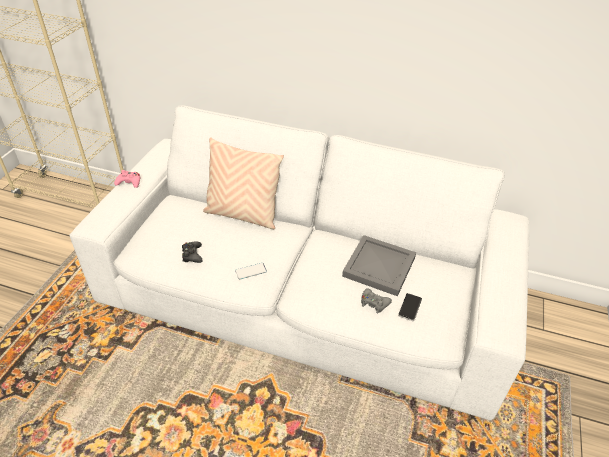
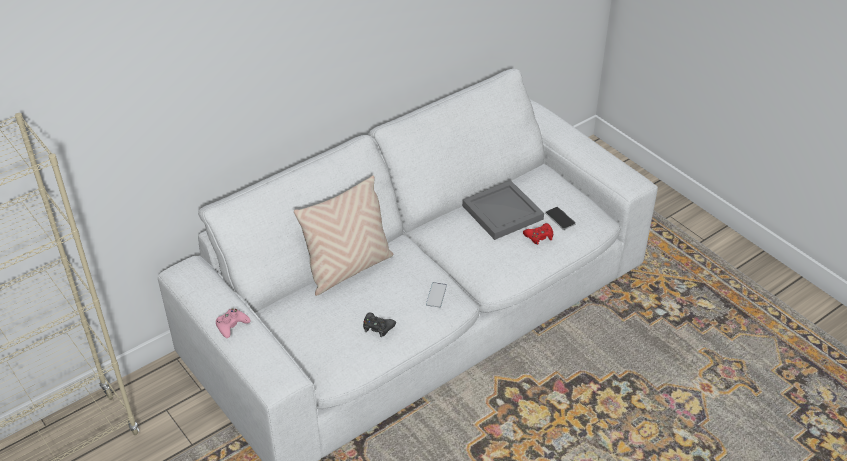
camera: 55 degrees left, 0 degrees up
(374, 303) = (539, 236): grey game controller -> red game controller

